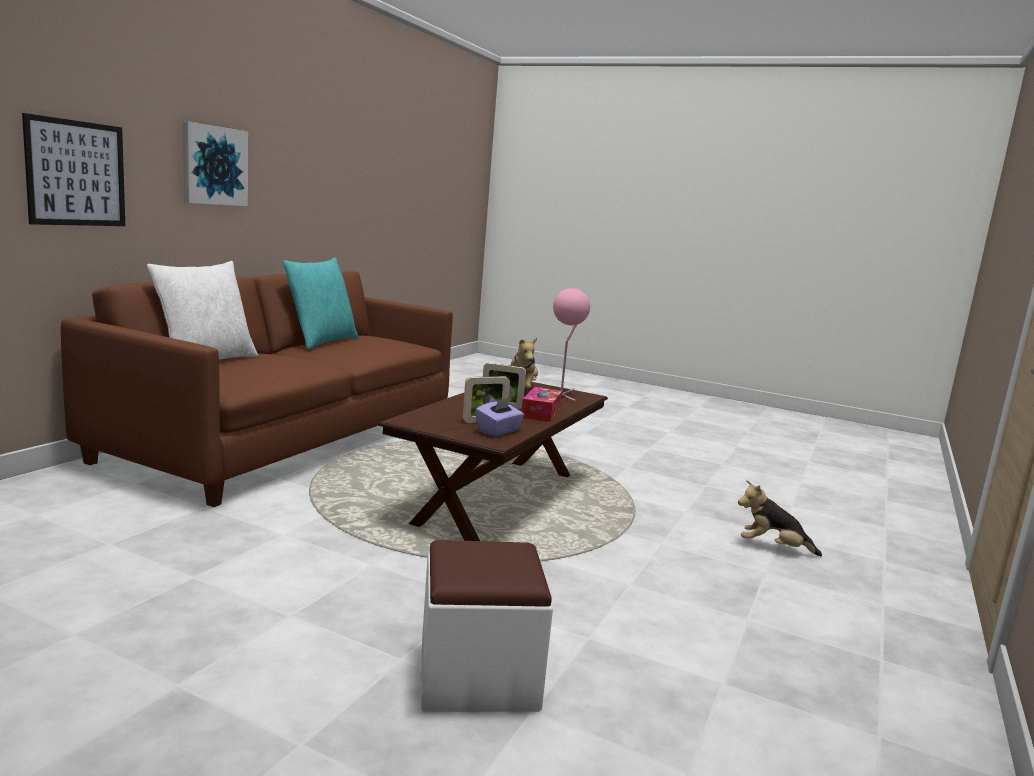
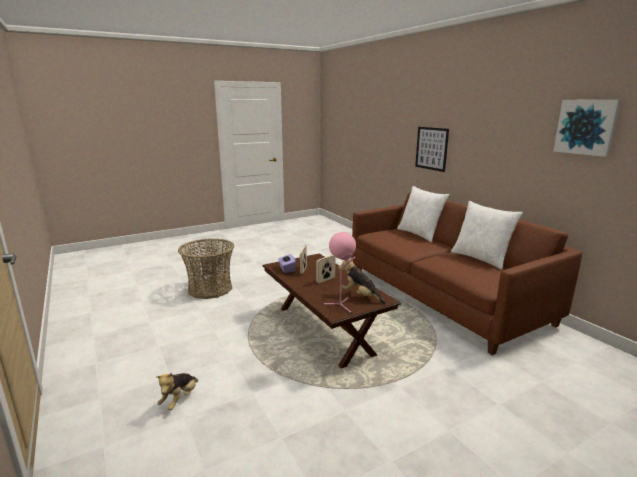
camera: 125 degrees right, 5 degrees up
(214, 165) = (492, 145): picture -> picture (586, 127)
(321, 341) = (481, 258): turquoise pillow -> white pillow
(478, 676) = (210, 289): white ottoman -> basket
(541, 413) = (307, 286): tissue box -> none
(772, 548) = (179, 399): plush toy -> plush toy turned 150 degrees clockwise

